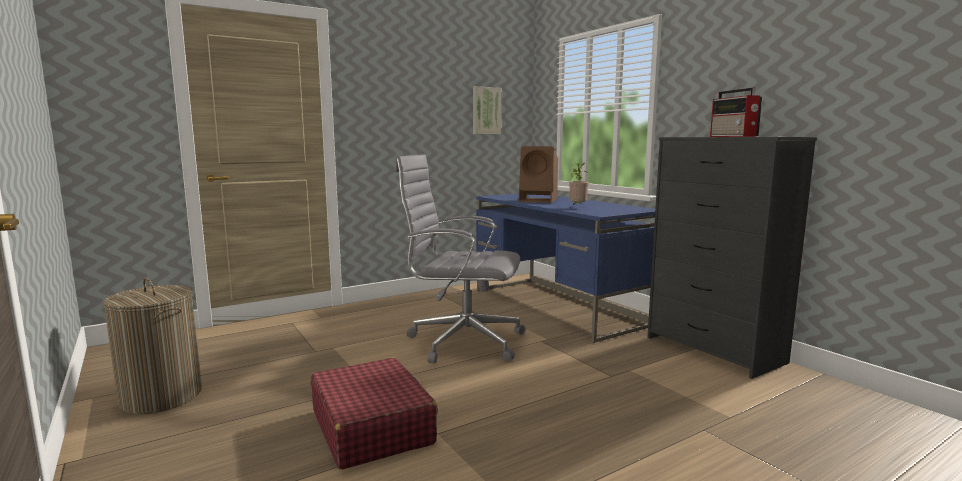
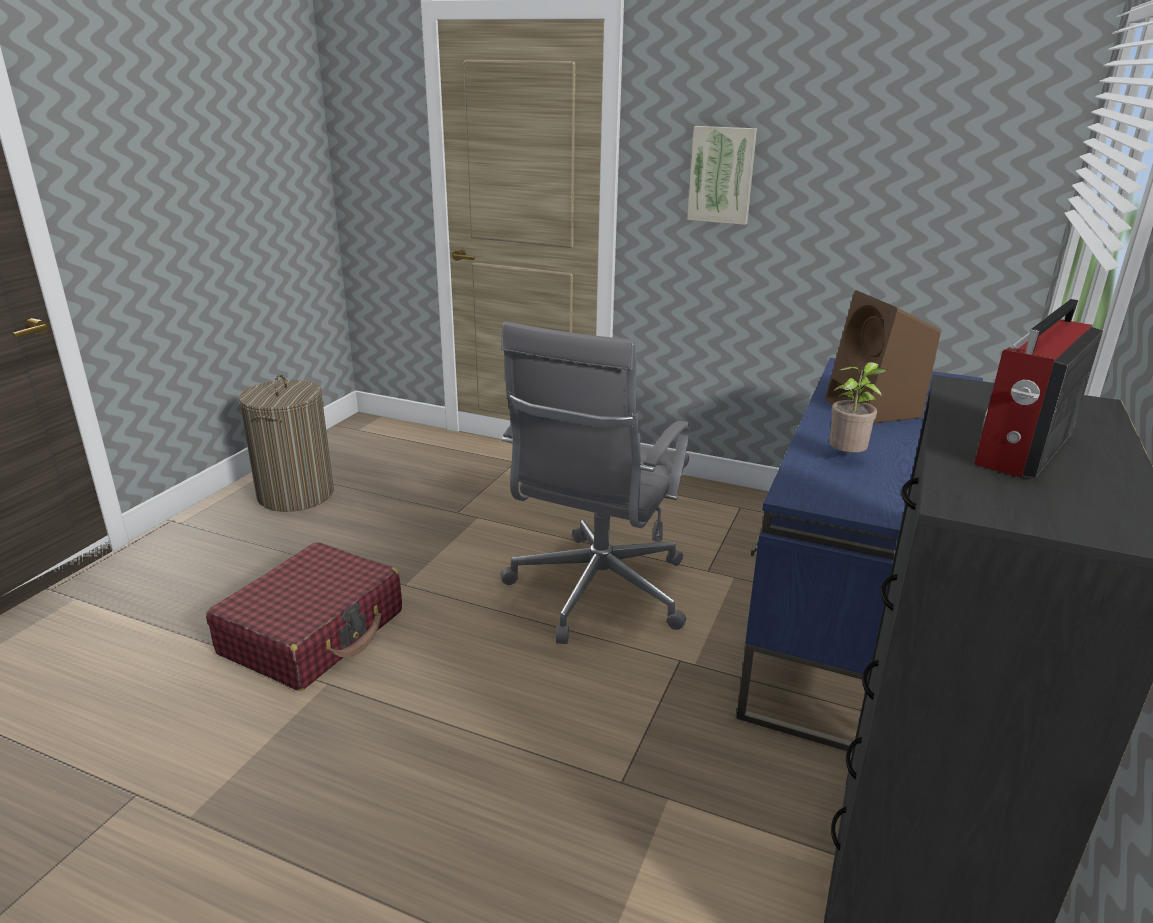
camera: 55 degrees right, 15 degrees up
(462, 341) = (596, 592): grey office chair -> grey office chair turned 135 degrees counterclockwise
(486, 110) = (928, 181): picture -> picture (722, 175)

